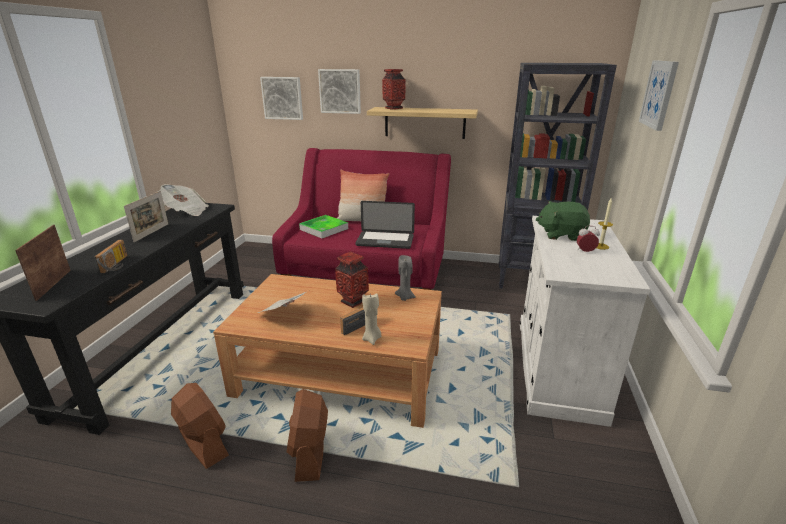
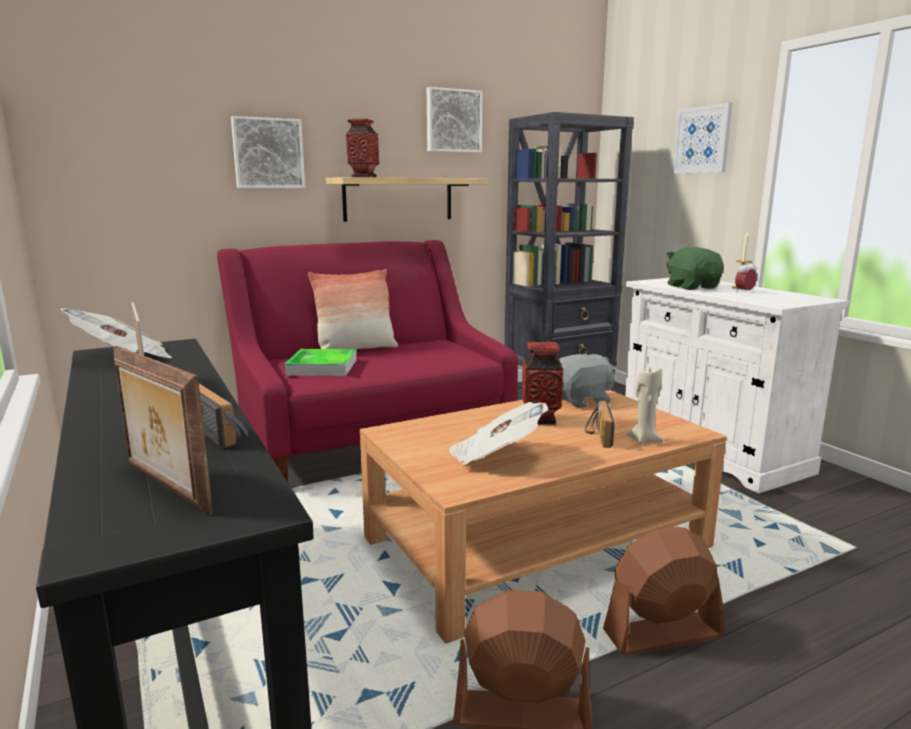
camera: 40 degrees left, 10 degrees down
(283, 98) = (158, 165): picture -> picture (453, 121)
(310, 452) = (662, 633): brown fan -> brown fan turned 120 degrees clockwise
(385, 241) = (437, 360): laptop -> none
(404, 297) = (582, 400): grey candle -> grey plush toy
(561, 235) = (692, 287): green plush toy -> green plush toy turned 105 degrees clockwise

